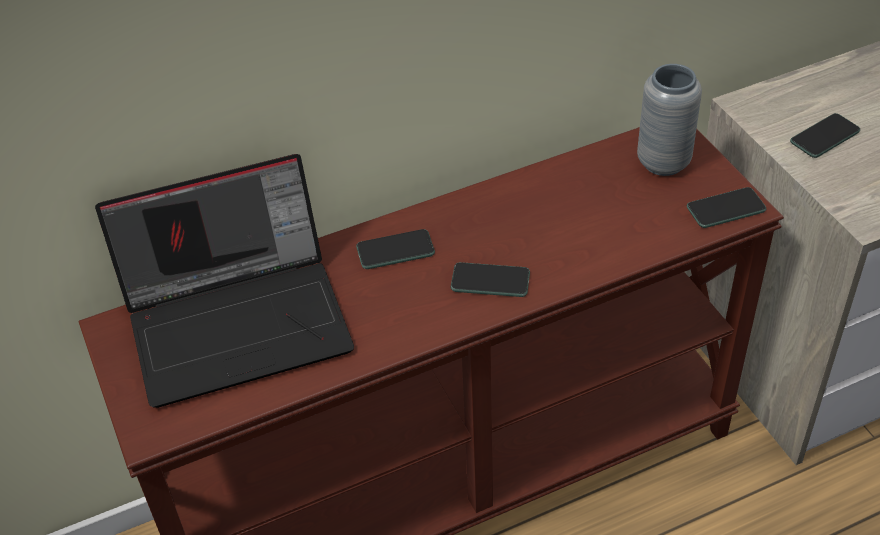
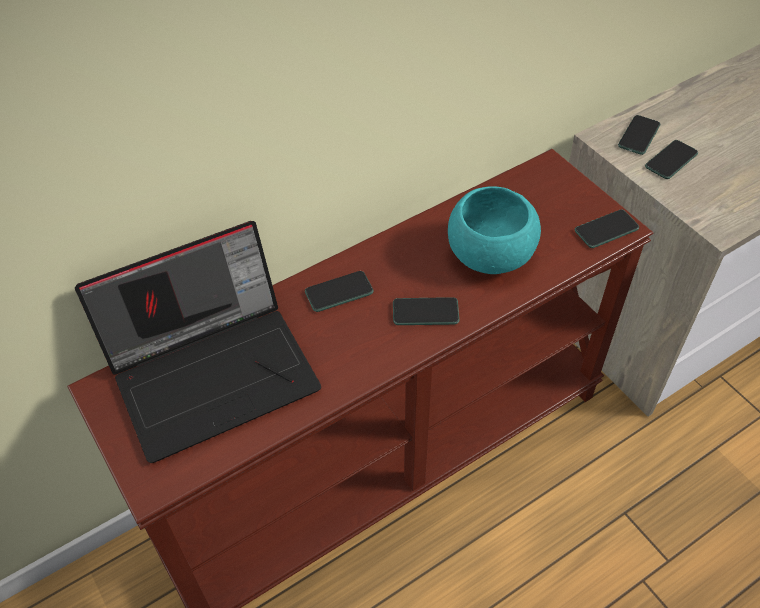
camera: 10 degrees left, 5 degrees up
(579, 225) = (489, 254): none -> turquoise bowl
(663, 162) = (547, 193): grey vase -> none
(791, 106) = (639, 136): none -> phone

